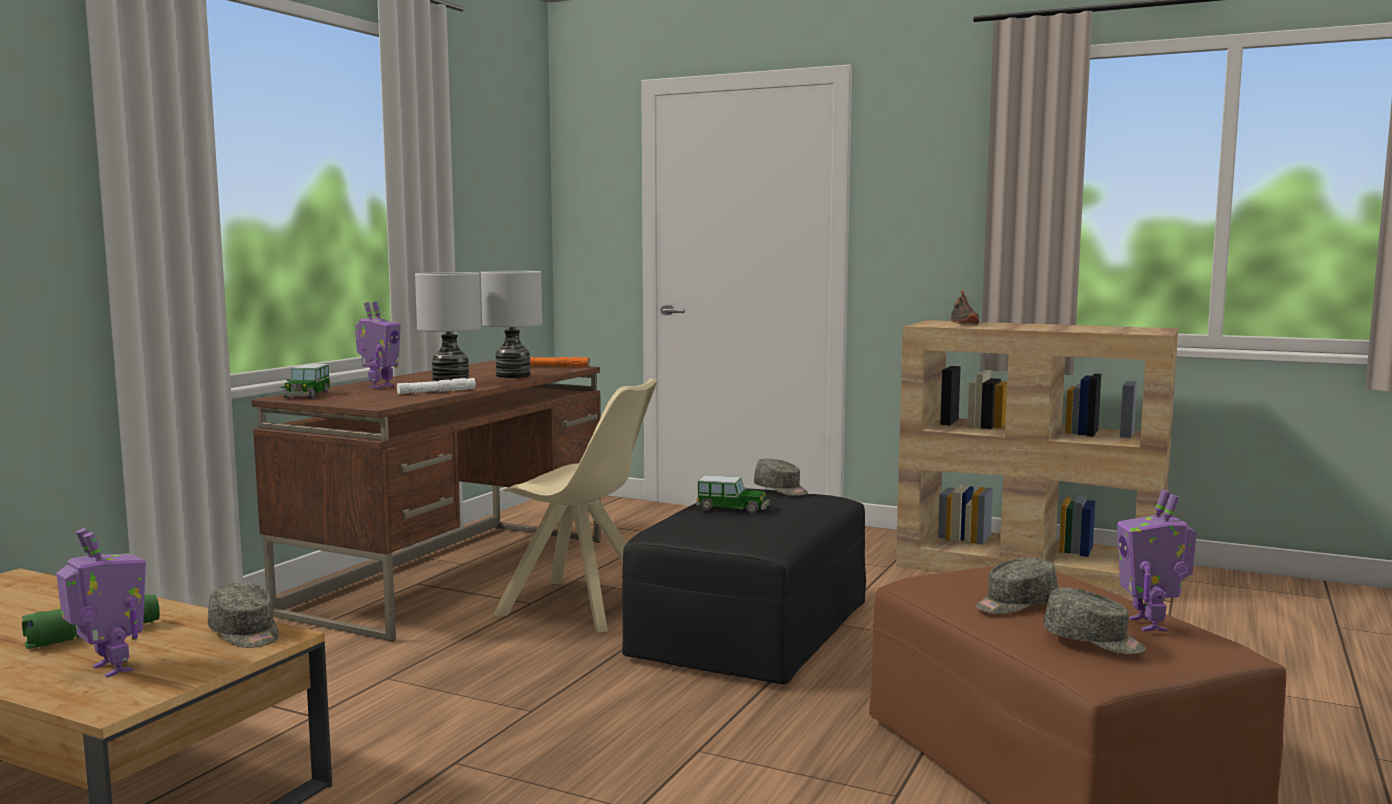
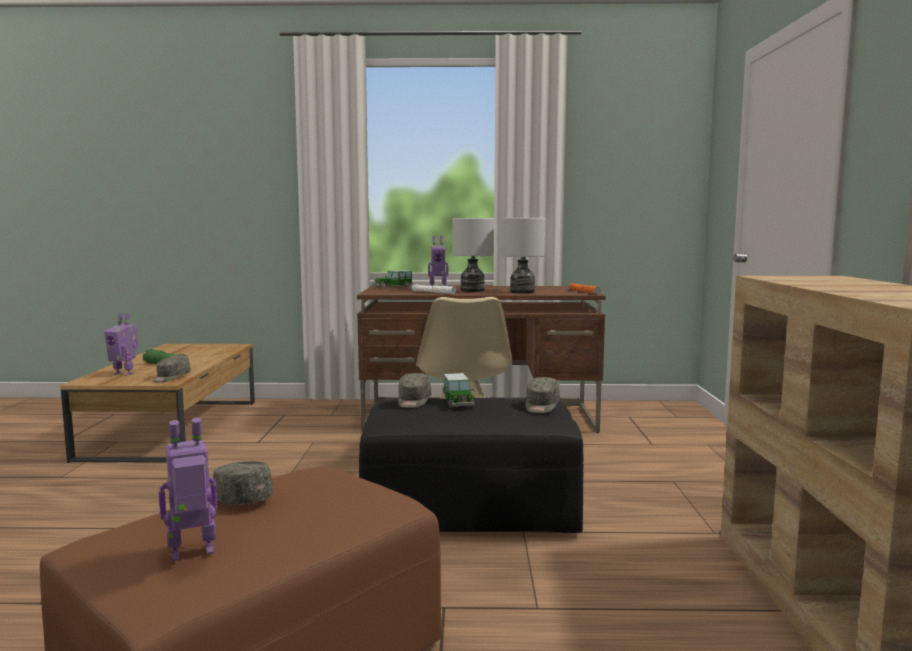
camera: 65 degrees right, 0 degrees up
(109, 669) = (124, 373): toy robot -> toy robot turned 90 degrees clockwise
(962, 323) = (834, 279): black shoe -> none
(1093, 641) = (139, 531): grey cap -> grey cap (413, 401)

